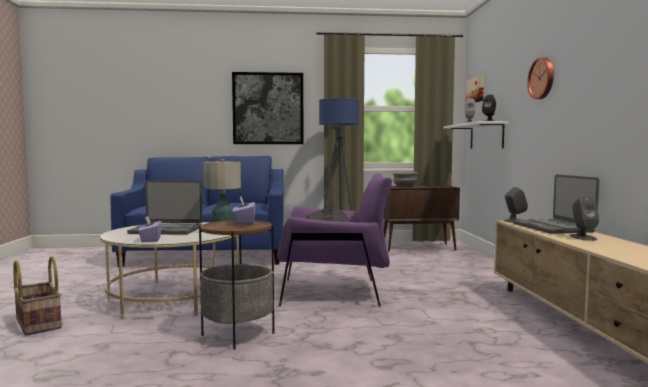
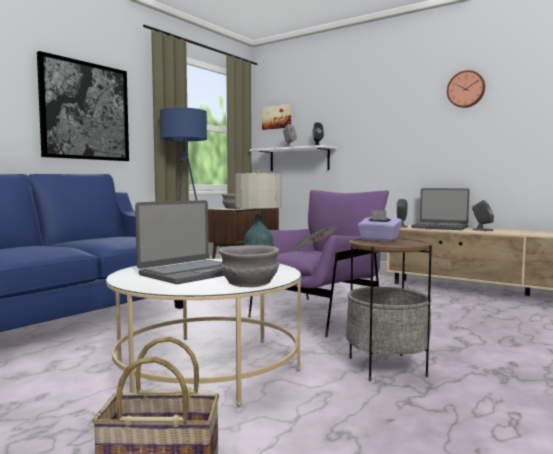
camera: 50 degrees left, 0 degrees up
(150, 240) = (250, 282): purple tissue box -> grey bowl
(542, 78) = (386, 113): wall clock -> wall clock (466, 89)

